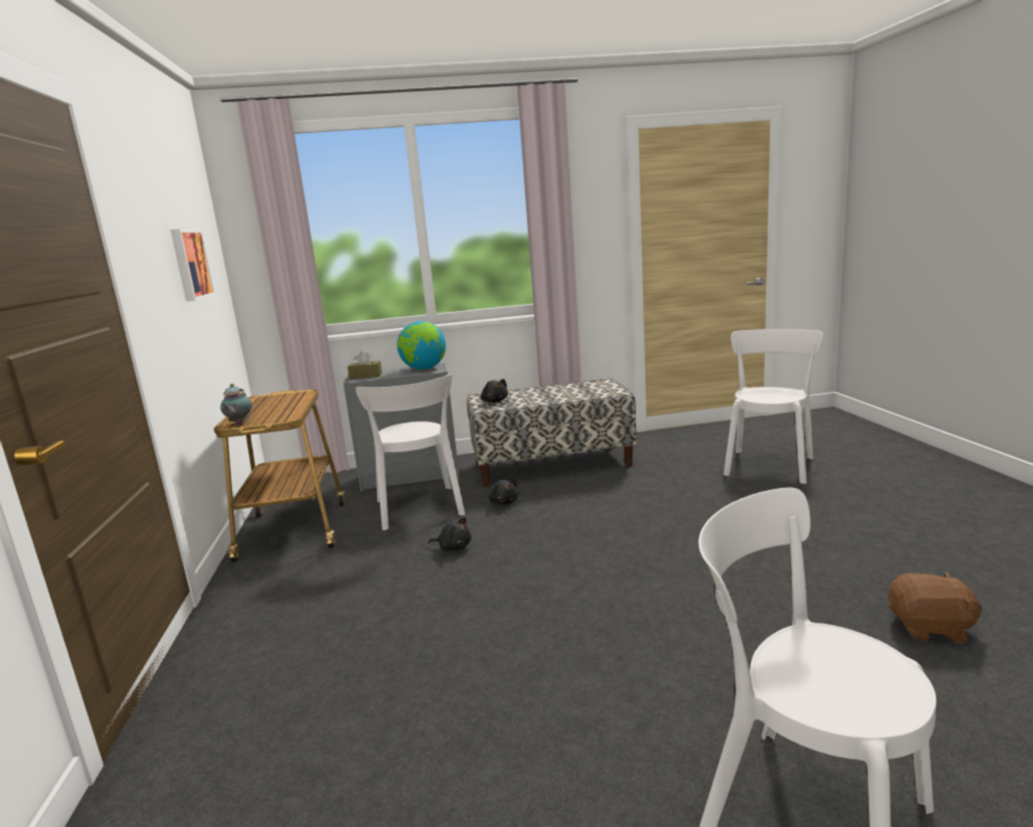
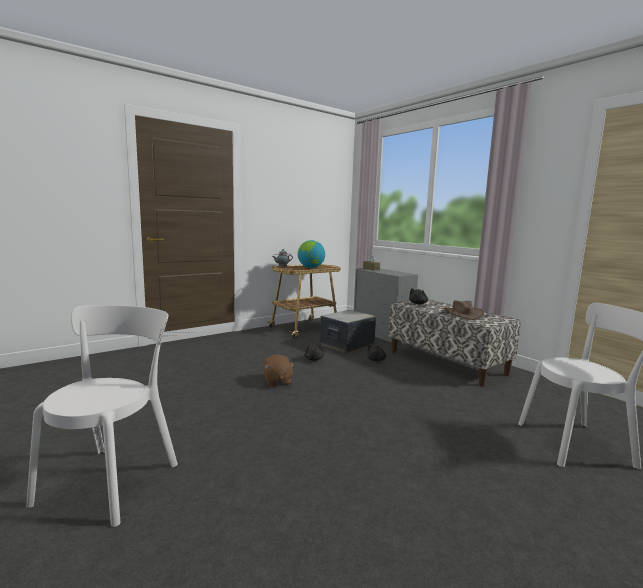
camera: 60 degrees right, 5 degrees down
(190, 264) = (307, 198): picture -> none
(419, 509) = (347, 344): white chair -> storage box
(424, 369) = (398, 273): globe -> globe (310, 268)
(567, 392) = (462, 314): none -> brown hat
(930, 628) = (322, 540): brown plush toy -> brown plush toy (277, 381)

